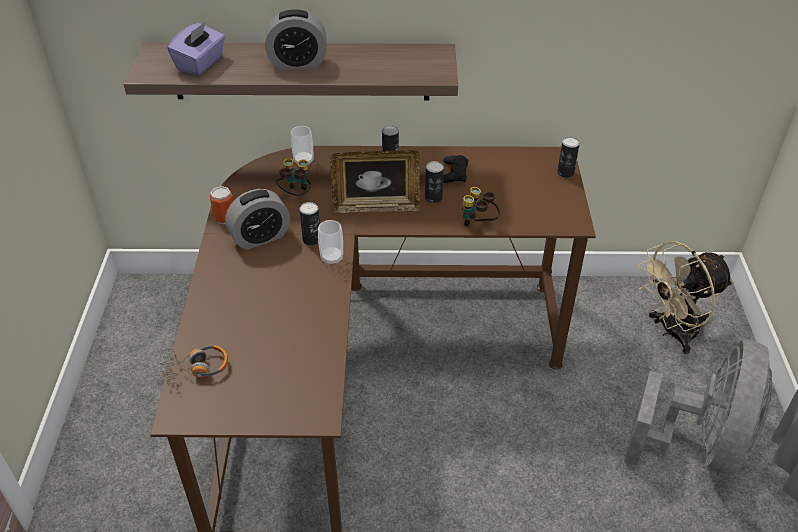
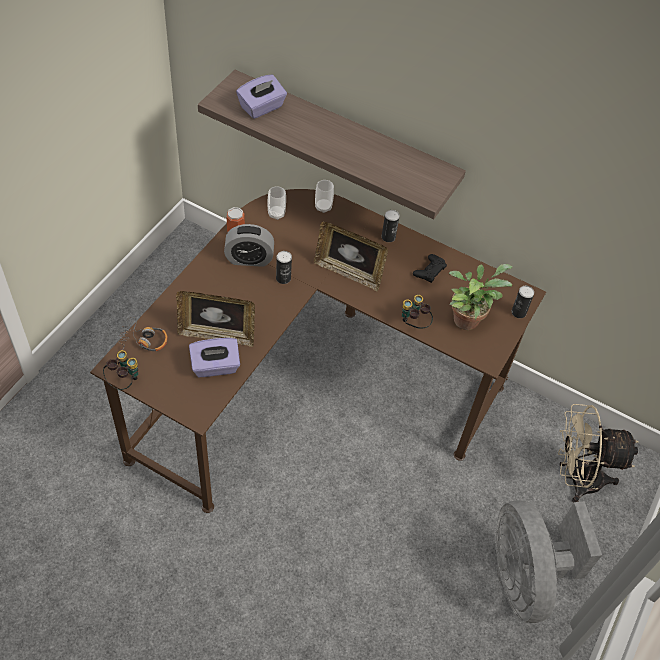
camera: 25 degrees right, 10 degrees up
(279, 324) = (217, 334): none -> picture frame
(296, 194) = (298, 234): binoculars -> binoculars (124, 381)
(298, 63) = (331, 137): alarm clock -> none
(302, 357) = (215, 367): none -> purple tissue box
(332, 258) = (287, 300): cup -> cup (276, 214)
(433, 198) = (397, 285): can -> none
(524, 197) = (467, 318): none -> potted plant
(699, 444) = (524, 576): grey fan -> grey fan turned 120 degrees clockwise

